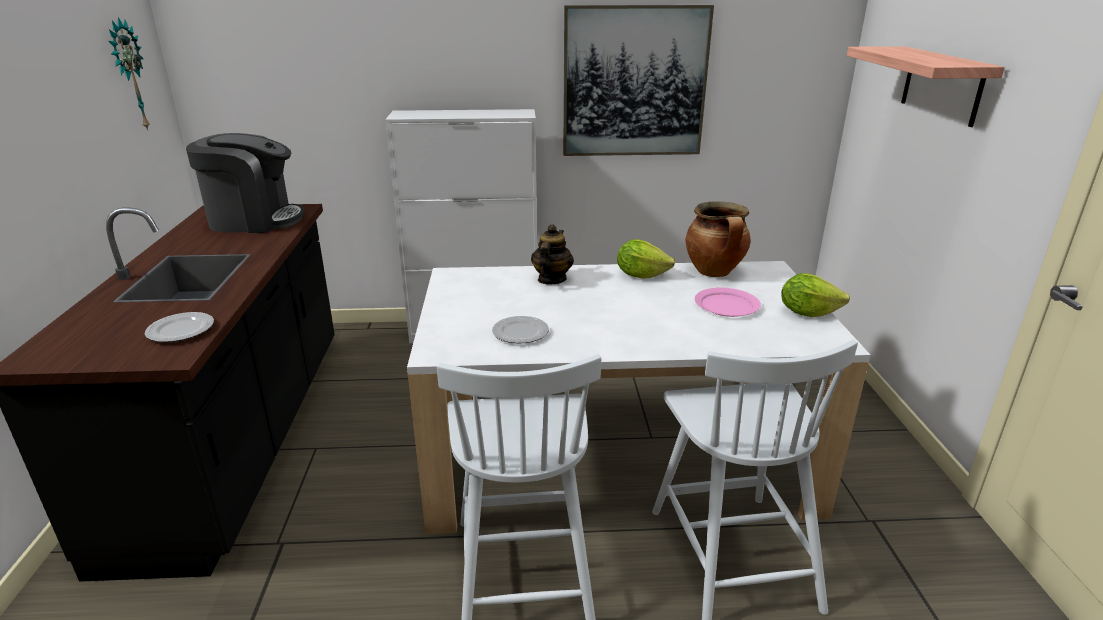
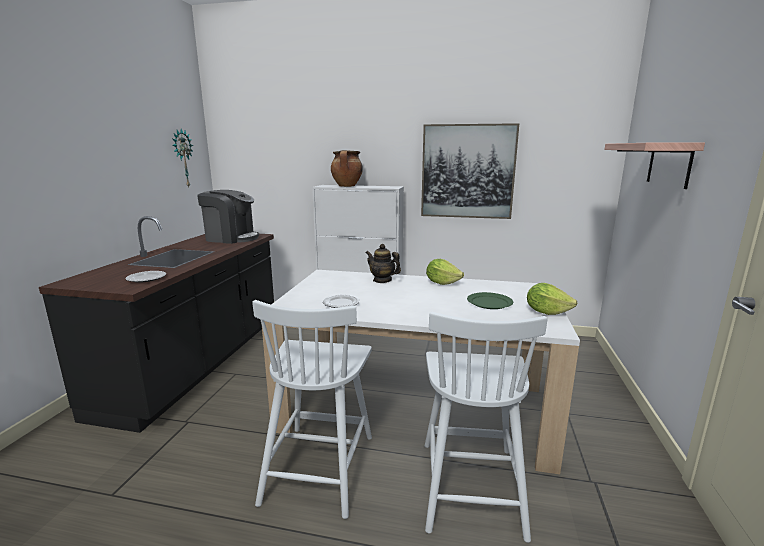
camera: 15 degrees right, 10 degrees down
(551, 279) = (382, 280): teapot -> teapot turned 90 degrees counterclockwise
(715, 272) = (494, 285): cooking pot -> cooking pot (347, 186)
(727, 305) = (489, 302): pink plate -> green plate

